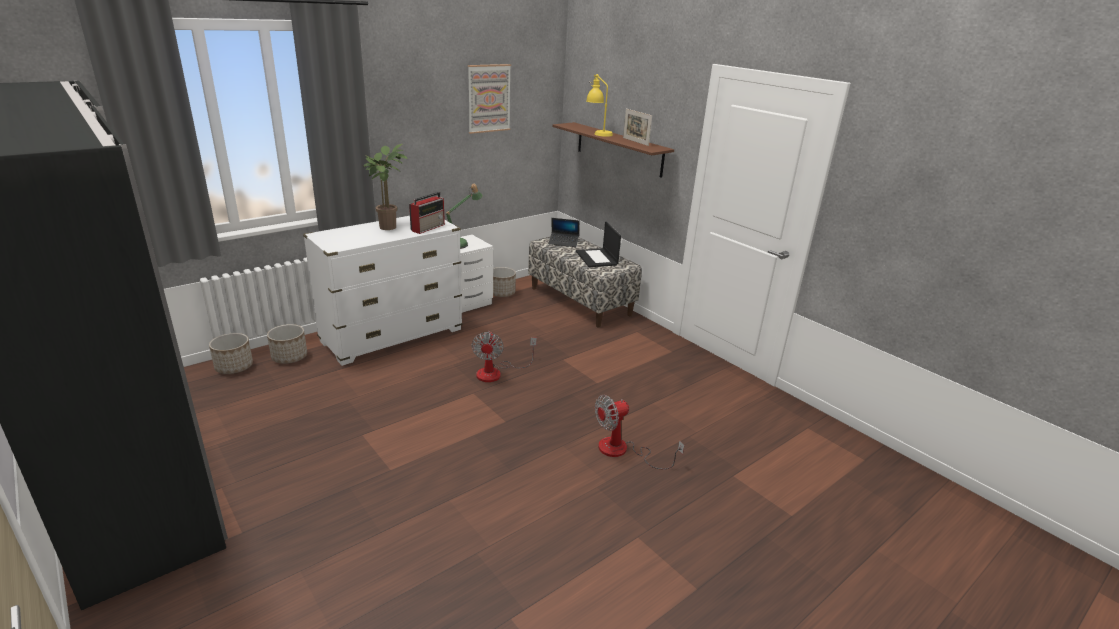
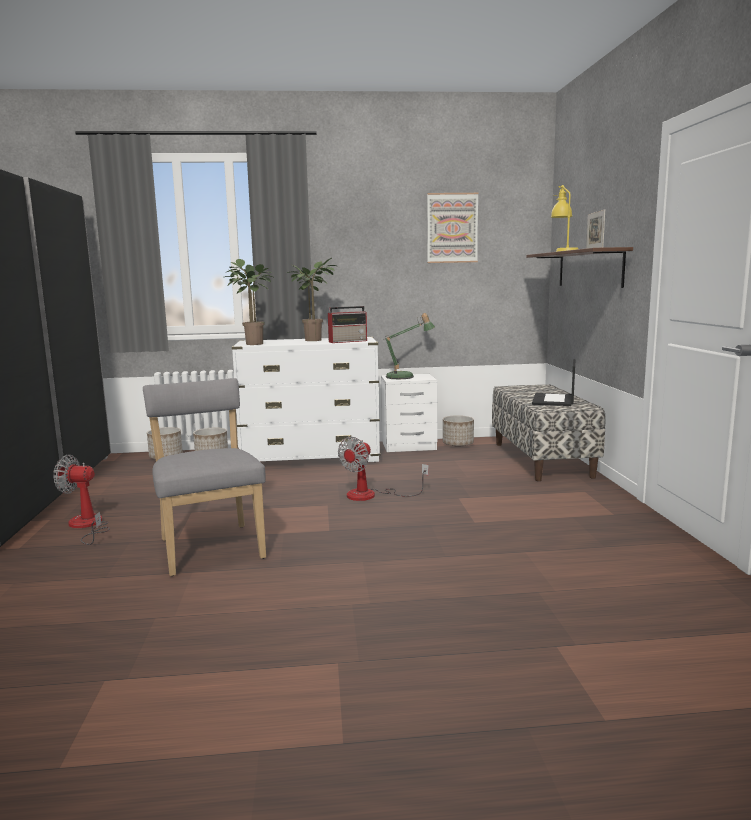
camera: 35 degrees right, 15 degrees down
(337, 244) = (251, 344): none -> potted plant
(431, 468) = (210, 546): none -> grey chair
(563, 242) = (531, 389): laptop -> none
(623, 451) = (427, 583): fan -> fan (87, 526)

